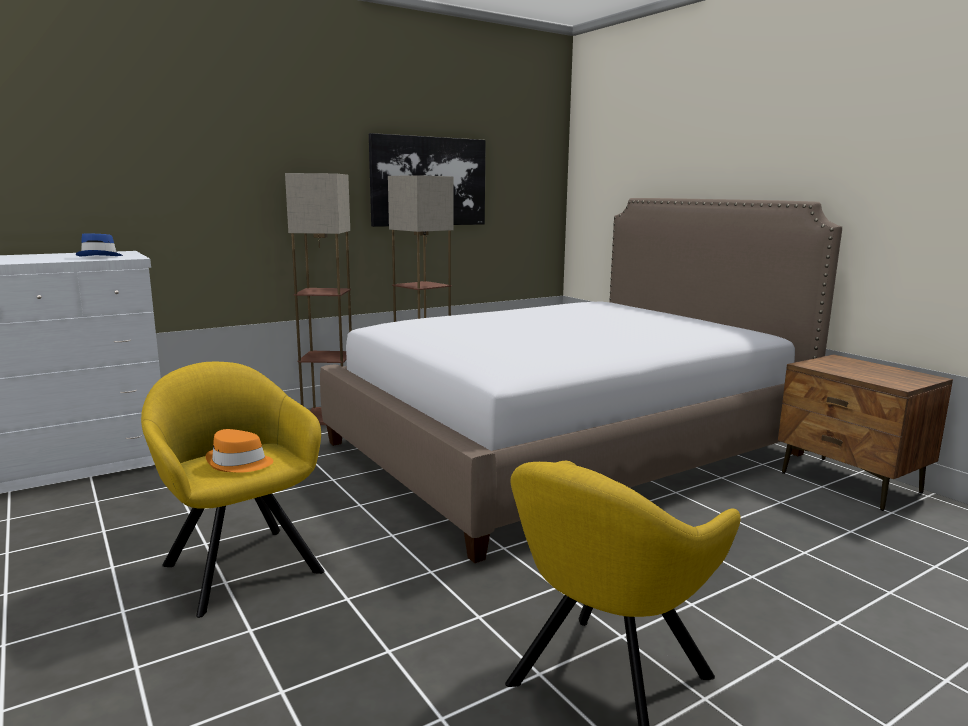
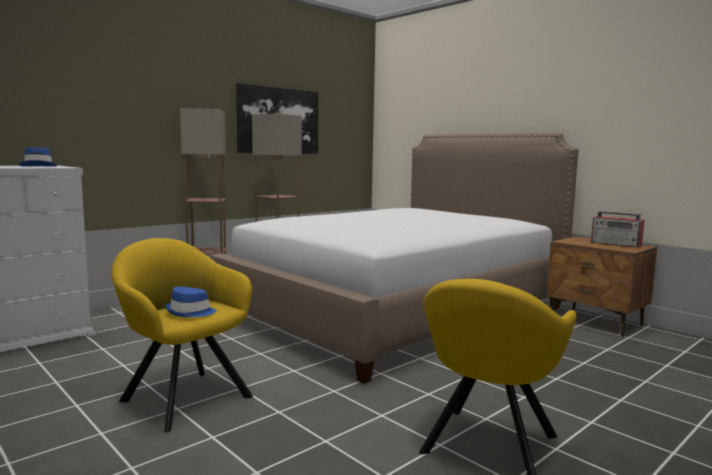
camera: 10 degrees left, 5 degrees down
(239, 463) = (190, 312): orange hat -> blue hat
(887, 373) = (616, 244): none -> radio

